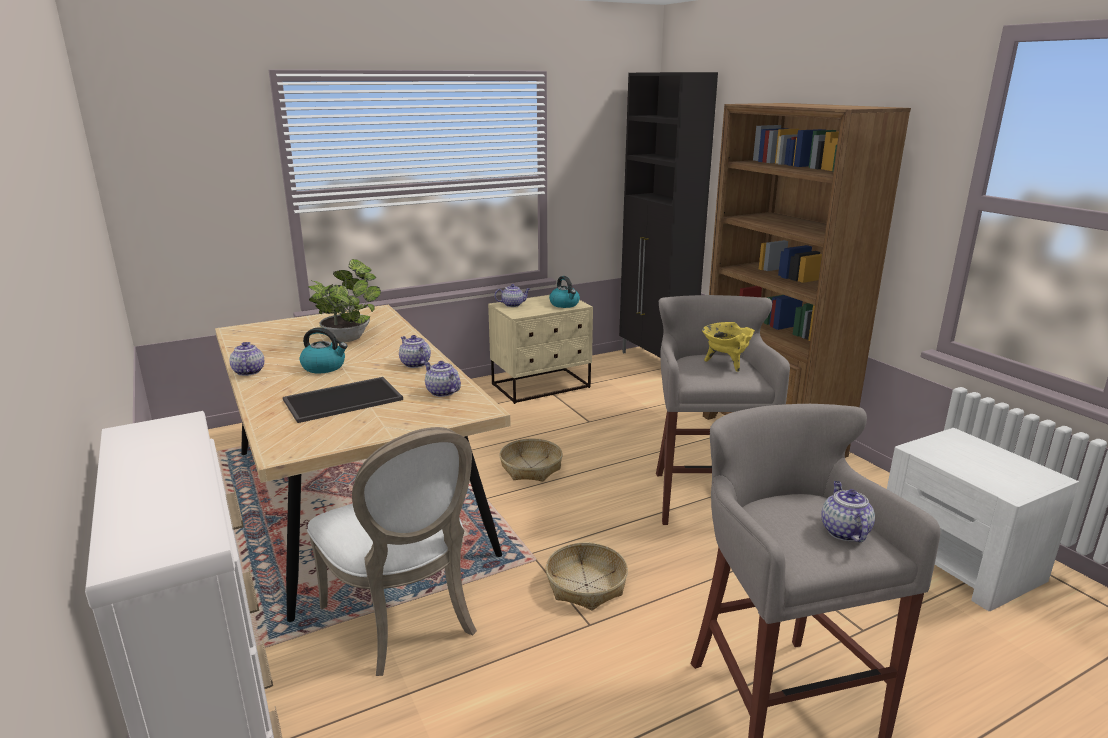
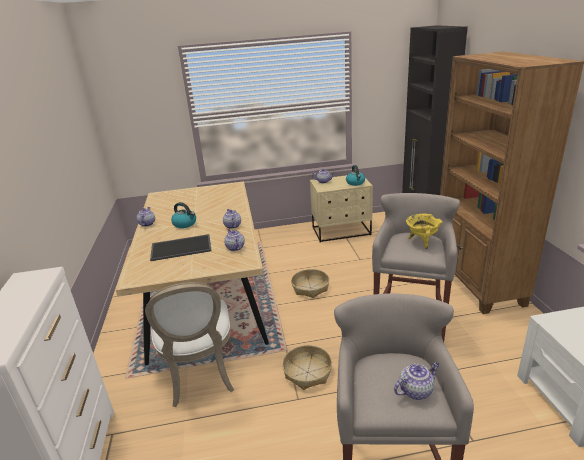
camera: 20 degrees right, 5 degrees up
(348, 337) = (209, 204): potted plant -> none
(843, 531) = (416, 390): teapot -> teapot turned 45 degrees clockwise

